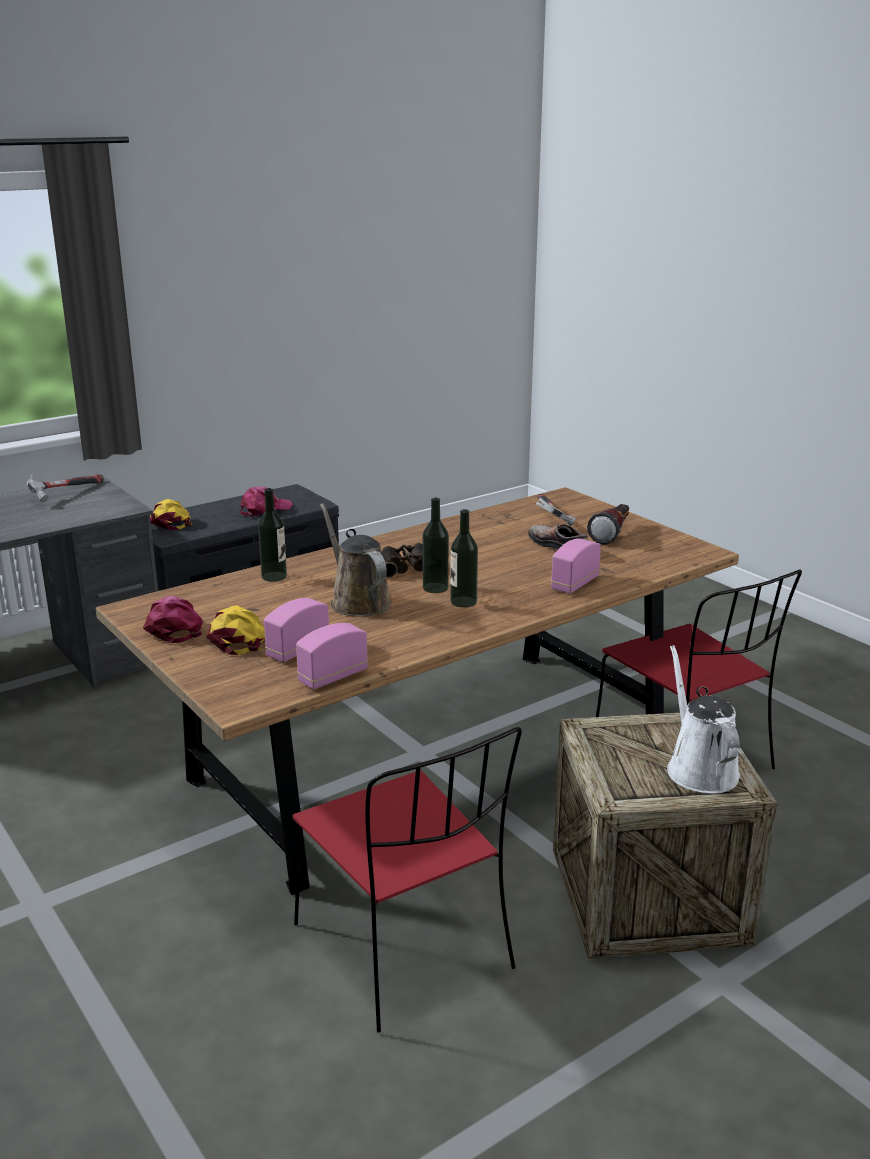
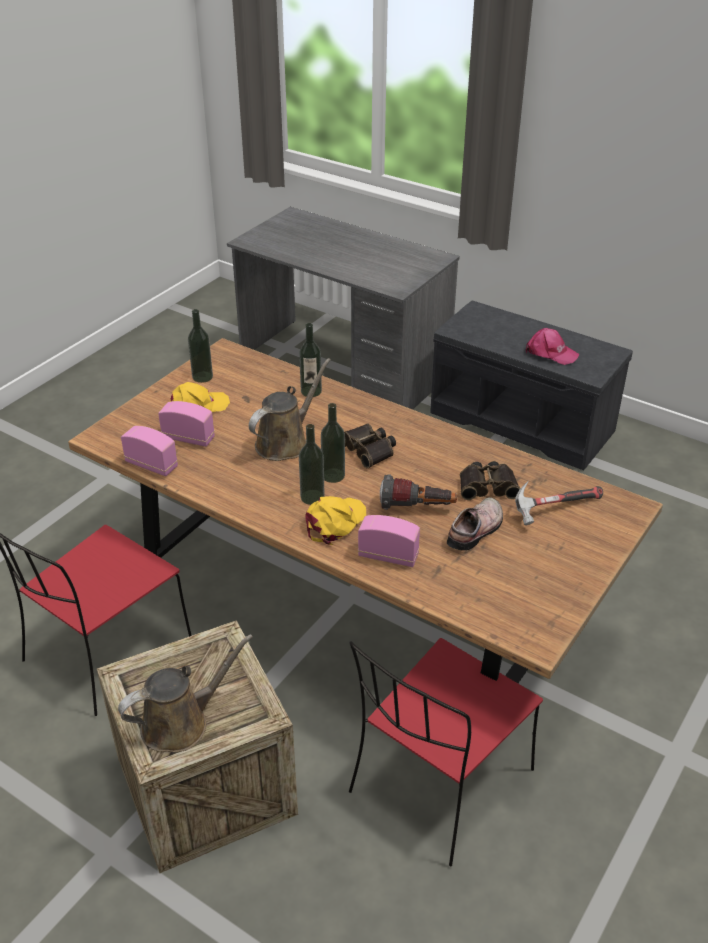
camera: 70 degrees right, 15 degrees up
(65, 494) = (407, 256): hammer -> none
(169, 522) = (483, 319): yellow cap -> yellow cap (335, 522)
(173, 627) = (202, 377): pink cap -> bottle
(501, 533) = (487, 485): none -> binoculars
(612, 534) = (538, 561): flashlight -> flashlight (417, 508)
(699, 768) = (181, 723): white watering can -> brown watering can

